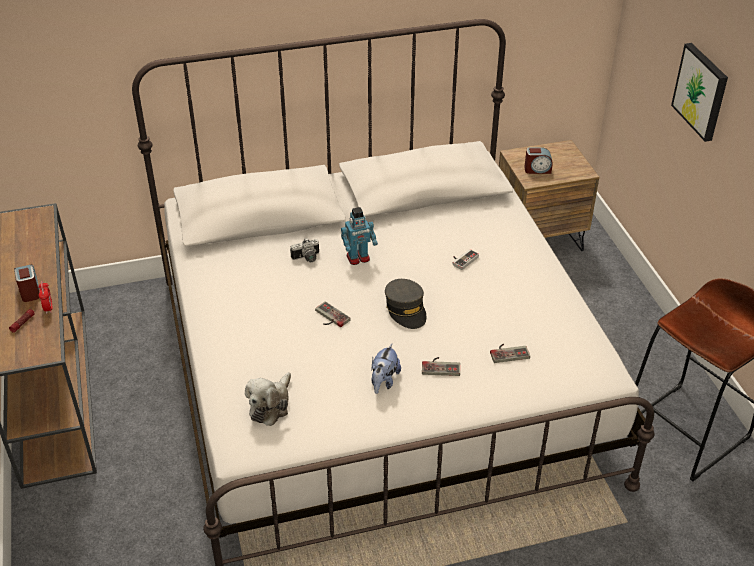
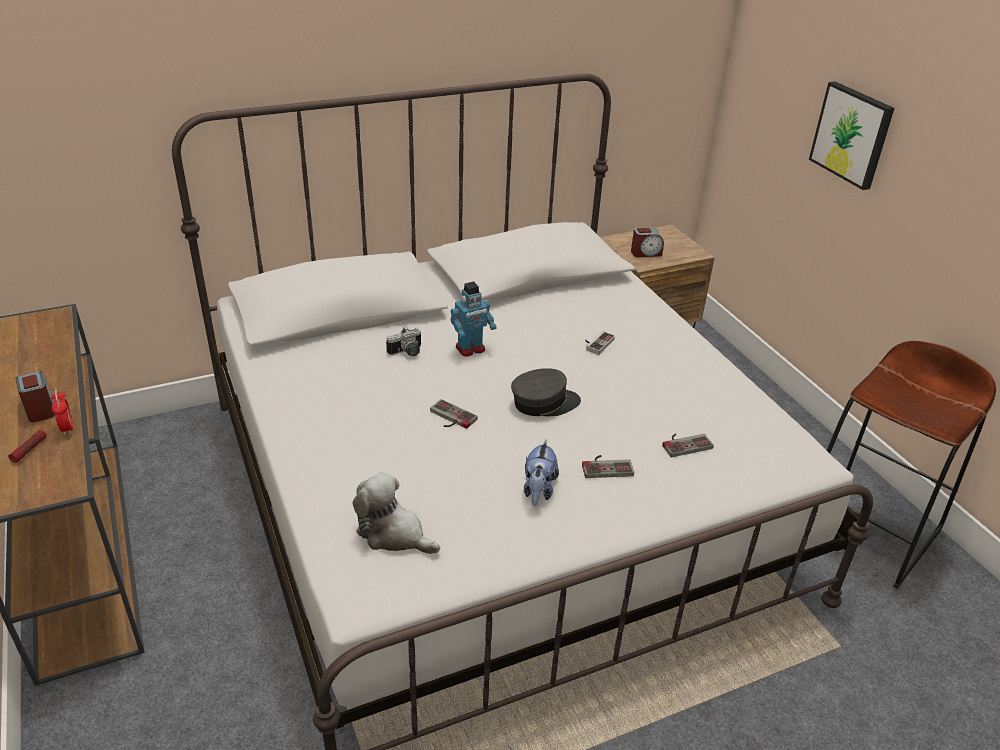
camera: 10 degrees left, 5 degrees down
(270, 405) = (394, 534): plush toy -> plush toy turned 105 degrees clockwise
(406, 310) = (544, 403): grey cap -> grey cap turned 75 degrees counterclockwise

